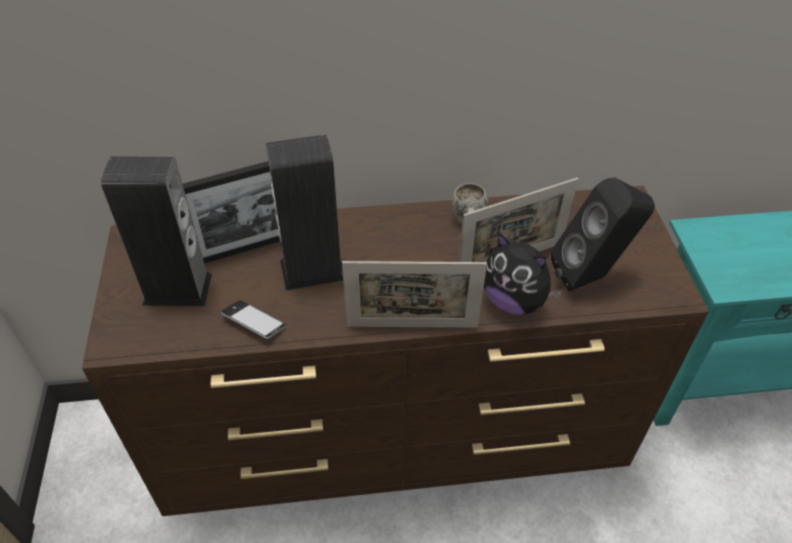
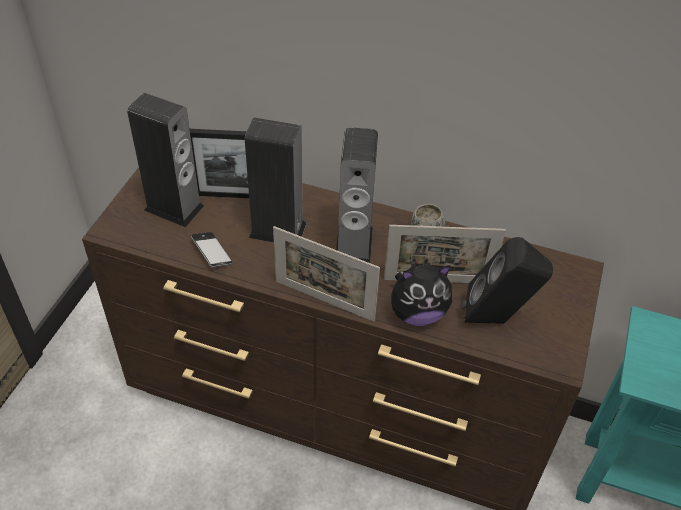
camera: 25 degrees right, 0 degrees up
(403, 255) = (354, 244): none -> speaker
(514, 301) = (417, 313): plush toy -> plush toy turned 75 degrees counterclockwise

